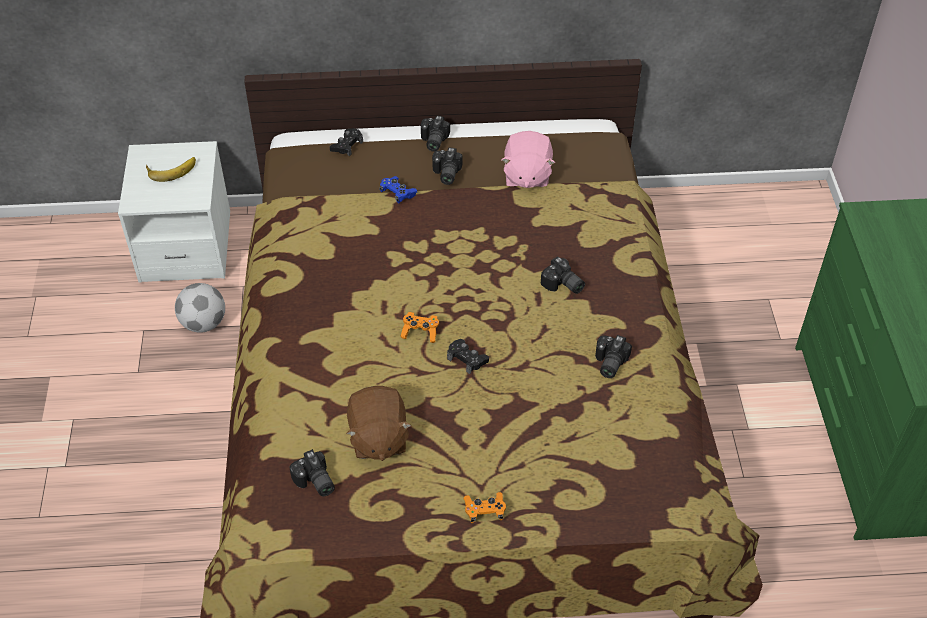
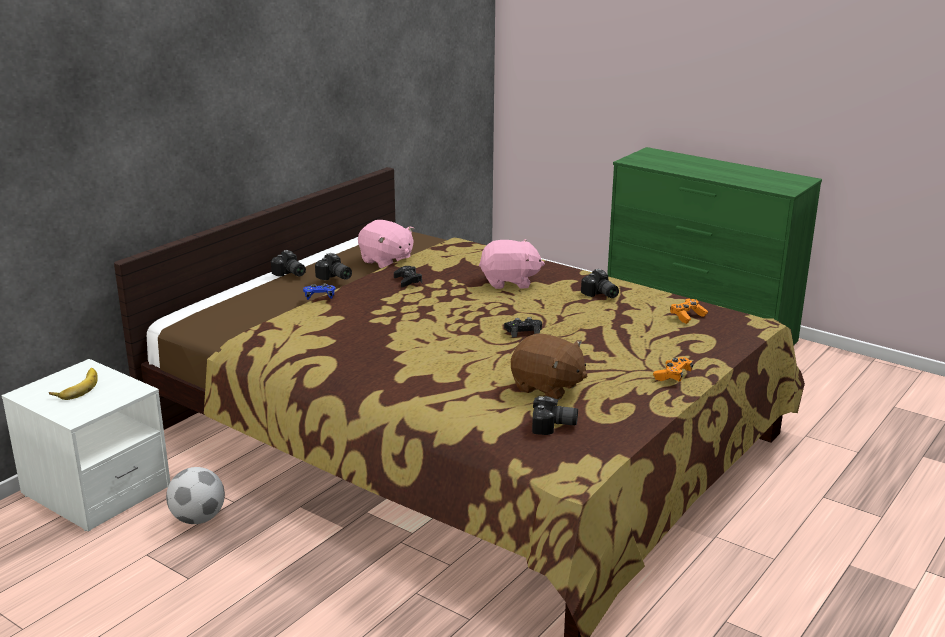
camera: 50 degrees left, 25 degrees down
(347, 145) = (228, 300): black game controller -> black game controller (407, 281)
(420, 332) = (470, 337): orange game controller -> orange game controller (687, 316)
(562, 285) = (509, 282): camera -> pink plush toy

